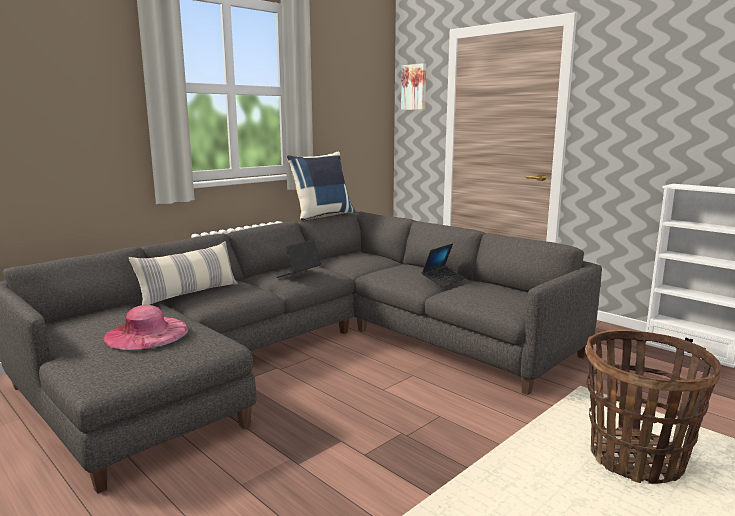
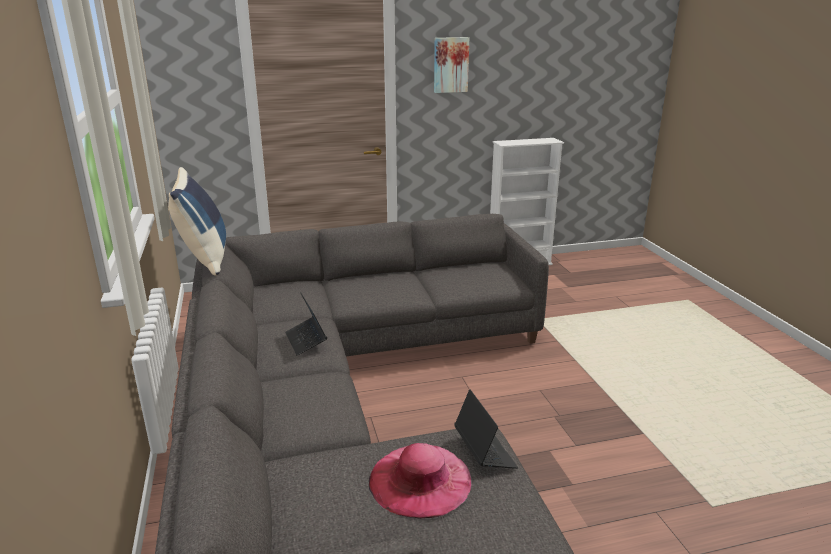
camera: 60 degrees left, 10 degrees up
(189, 294) = (283, 428): pillow -> none
(414, 87) = (184, 57): picture -> picture (450, 65)
(443, 280) = (411, 281): laptop -> laptop (484, 452)
(636, 458) = (635, 344): basket -> none

